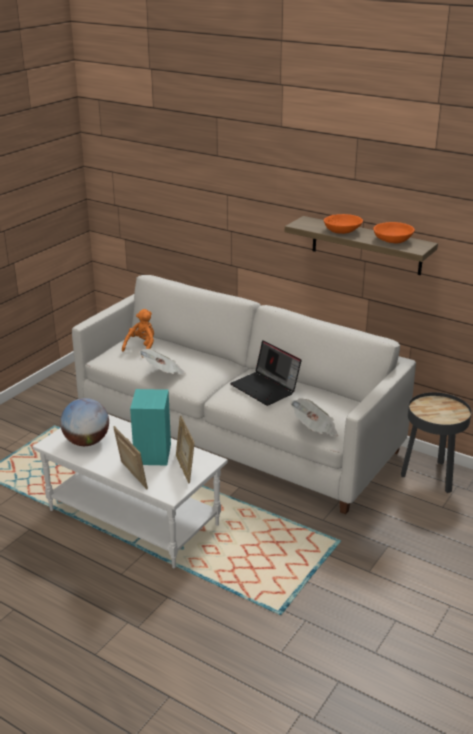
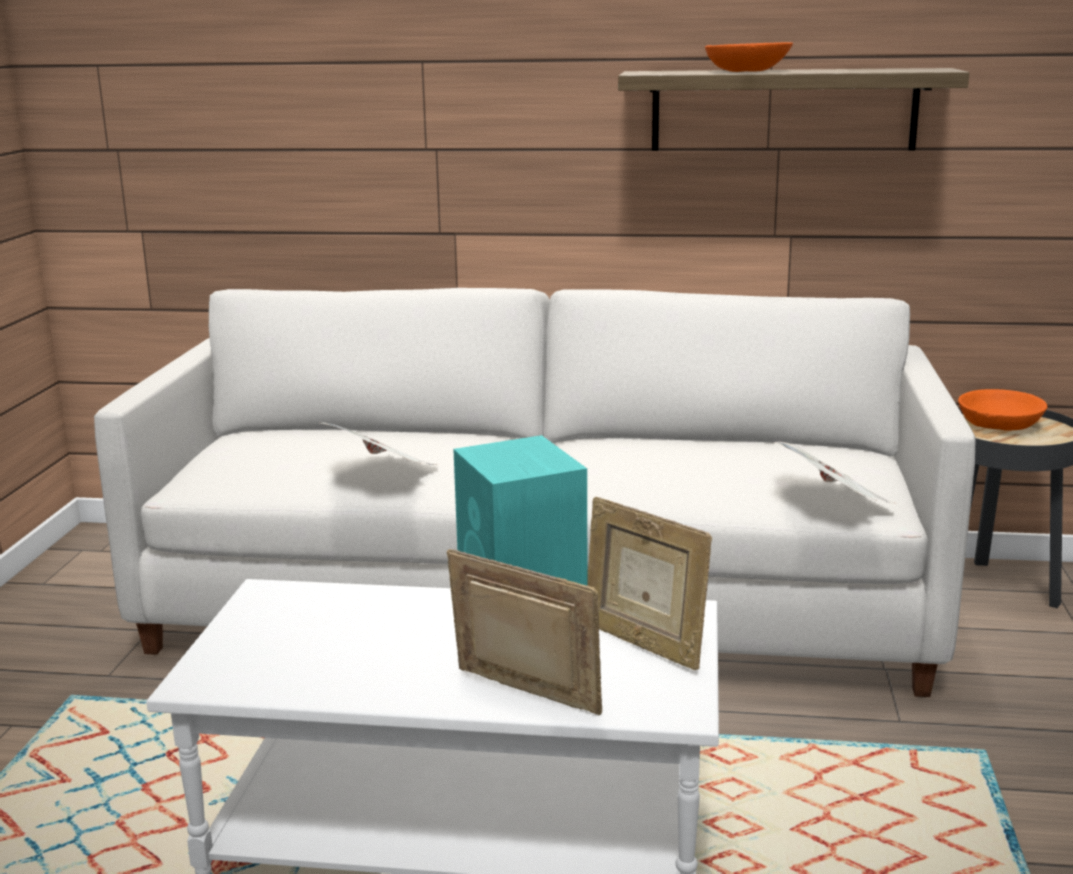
camera: 25 degrees left, 10 degrees down
(87, 442) = (309, 651): globe -> none
(141, 347) = (273, 447): orange plush toy -> none
(266, 388) = (648, 456): laptop -> none
(393, 240) = (867, 69): orange bowl -> orange bowl (1000, 425)

